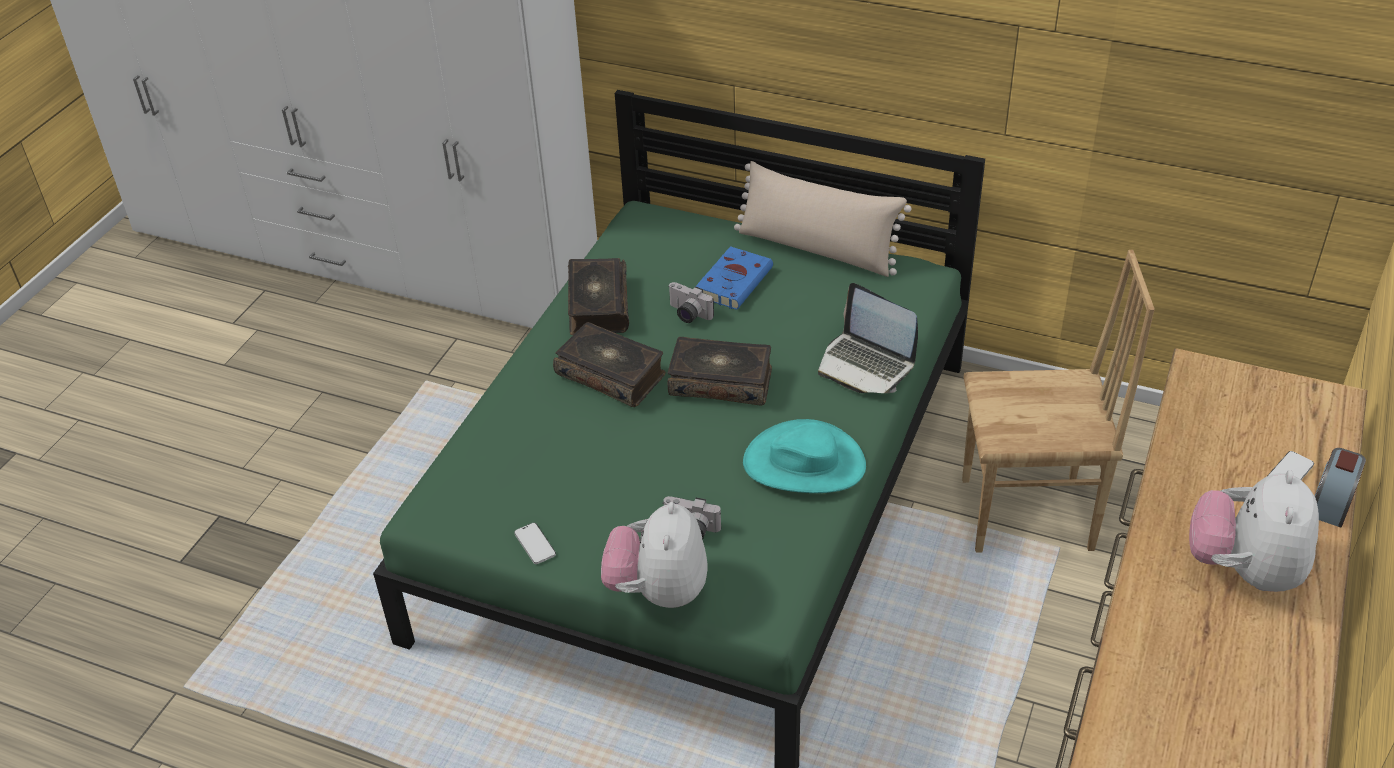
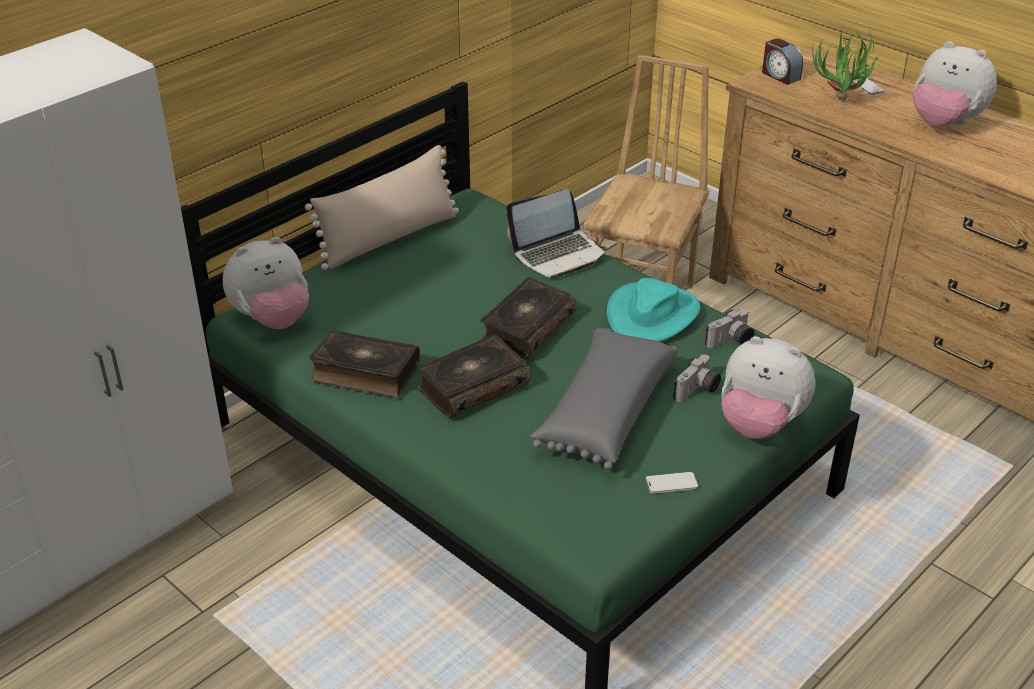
camera: 70 degrees left, 5 degrees down
(620, 471) = (604, 413): none -> grey pillow
(645, 230) = (272, 319): none -> plush toy
(687, 314) = (420, 326): camera -> camera (731, 342)
(735, 281) = (396, 289): blue book -> none
(1212, 457) = (840, 103): none -> potted plant
(1331, 503) = (896, 83): alarm clock -> alarm clock (780, 75)

